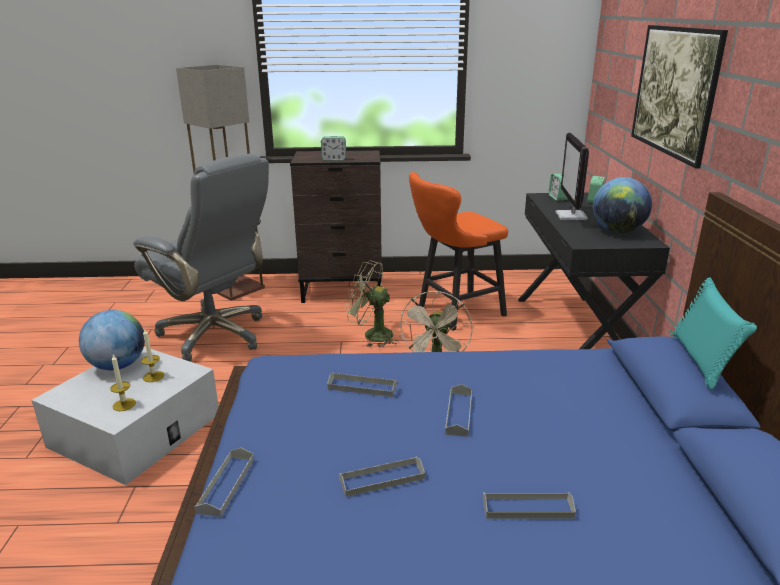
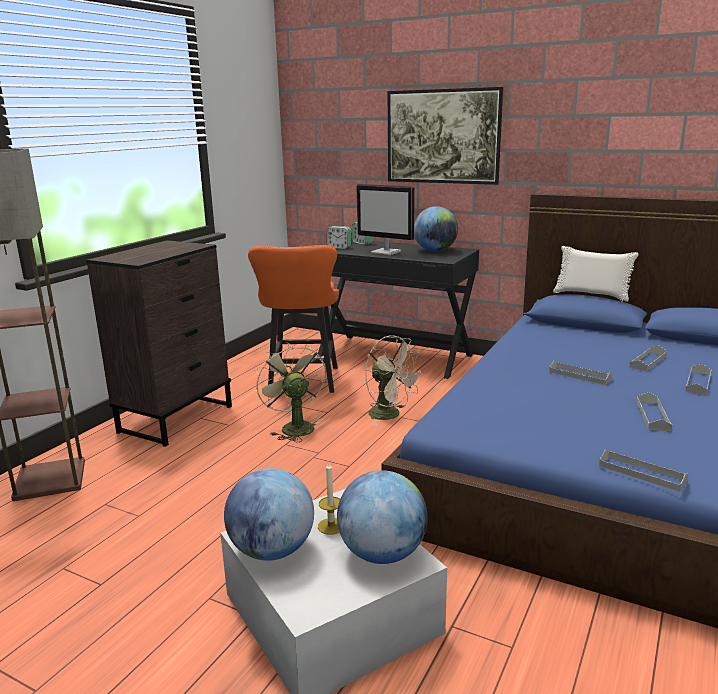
camera: 60 degrees left, 5 degrees down
(124, 404) = (382, 554): candle -> globe
(215, 337) = (167, 517): grey office chair -> none
(334, 159) = (165, 253): alarm clock -> none
(362, 387) = (521, 396): grey tray -> grey tray (648, 361)
(371, 335) = (293, 427): green fan -> green fan turned 105 degrees clockwise
(702, 361) = (591, 295): turquoise pillow -> white pillow

